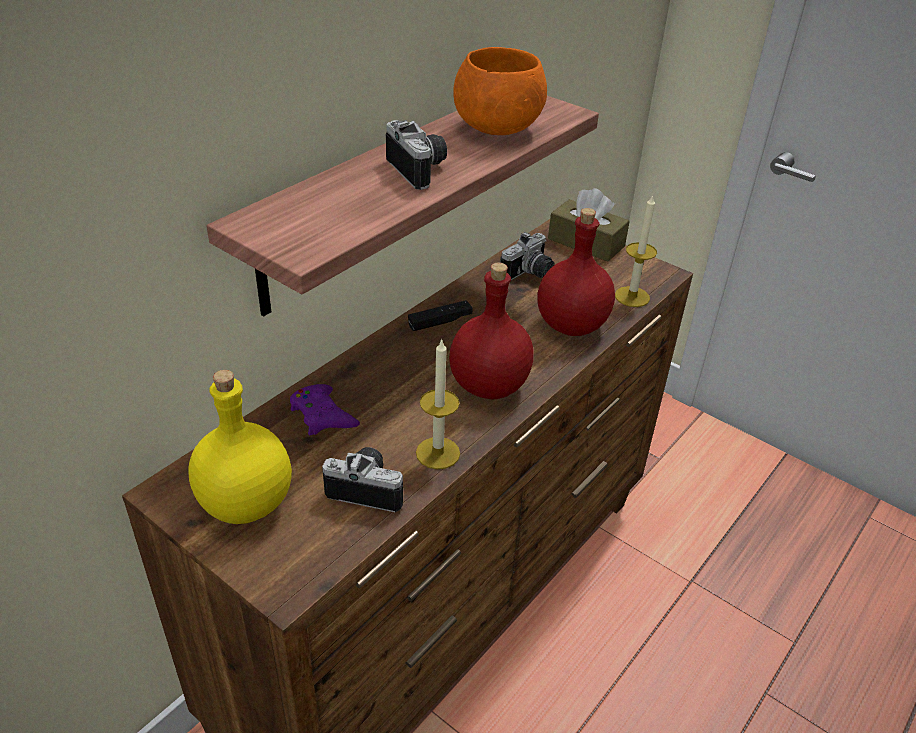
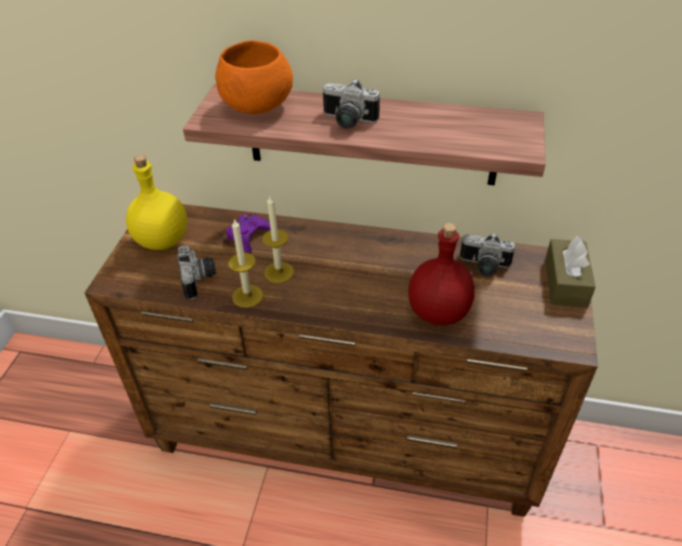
camera: 65 degrees right, 5 degrees up
(421, 170) = (347, 121): camera -> camera turned 75 degrees clockwise
(440, 322) = (380, 245): black game controller -> none
(490, 386) = (330, 295): red bottle -> none
(496, 128) = (448, 128): orange bowl -> orange bowl (256, 106)
(632, 296) = (514, 335): candle -> candle (279, 272)

